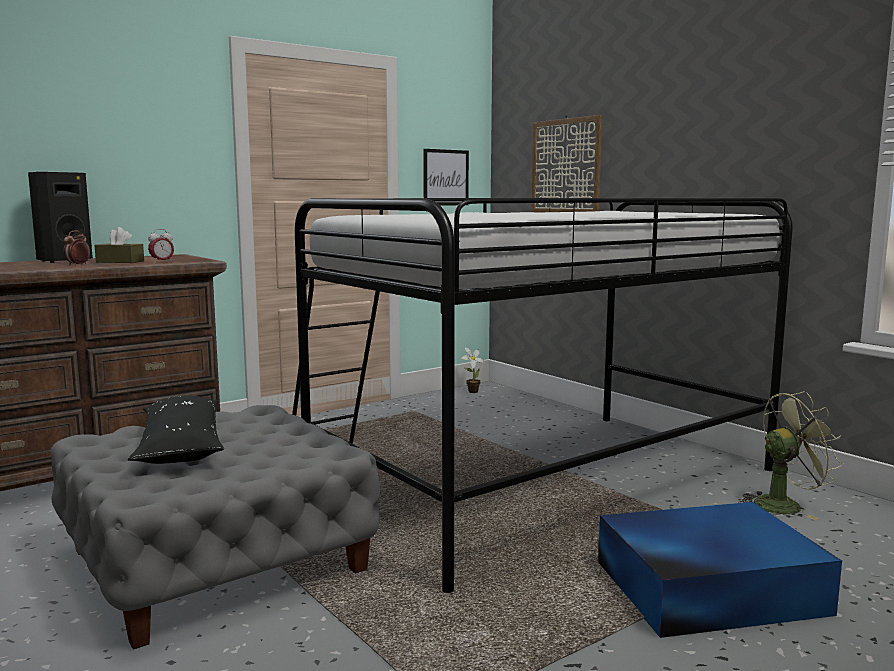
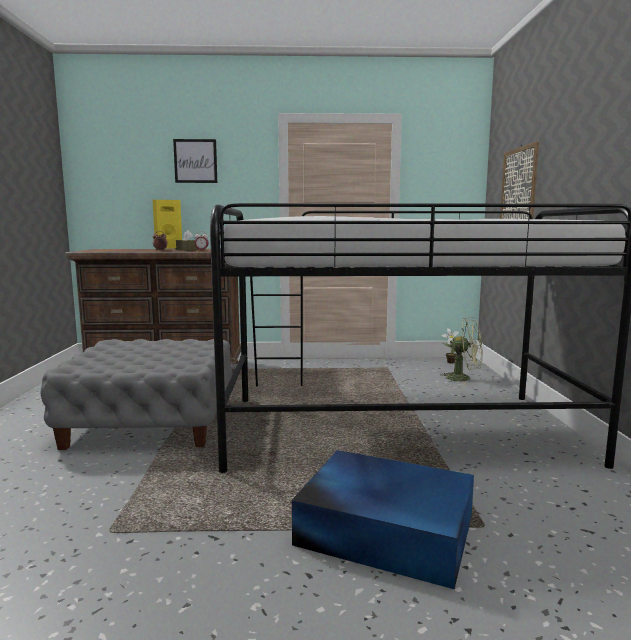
camera: 35 degrees right, 0 degrees up
(63, 261) = (168, 249): black speaker -> yellow speaker
(180, 446) = (138, 352): black pillow -> none
(445, 177) = (441, 200): picture -> picture (195, 161)
(785, 505) = (571, 496): green fan -> green fan (464, 379)

